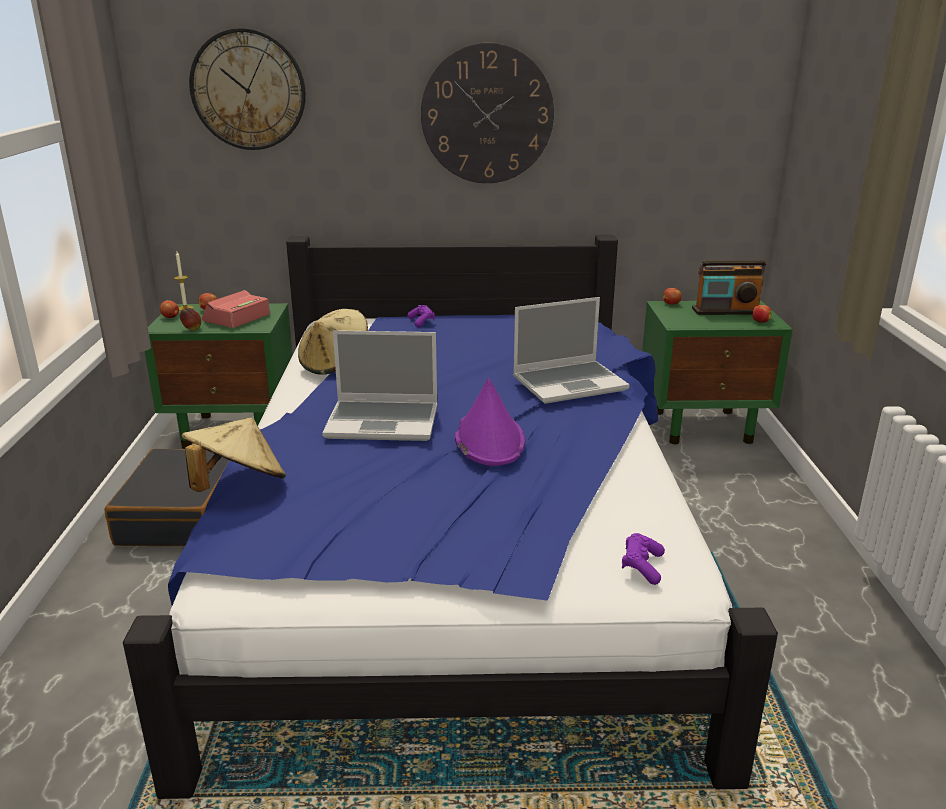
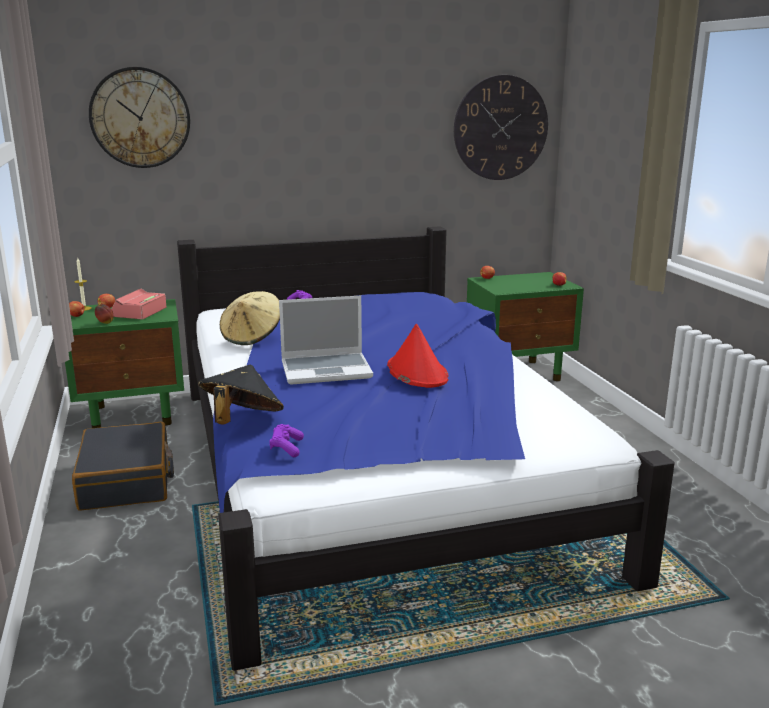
camera: 15 degrees left, 5 degrees down
(237, 486) = (242, 421): beige hat -> black hat
(487, 115) = (339, 135): wall clock -> wall clock (500, 128)
(489, 439) = (416, 373): purple hat -> red hat
(570, 383) = (450, 333): laptop -> none
(642, 567) = (571, 435): purple game controller -> purple game controller (286, 448)
(726, 311) = (530, 280): radio -> none

